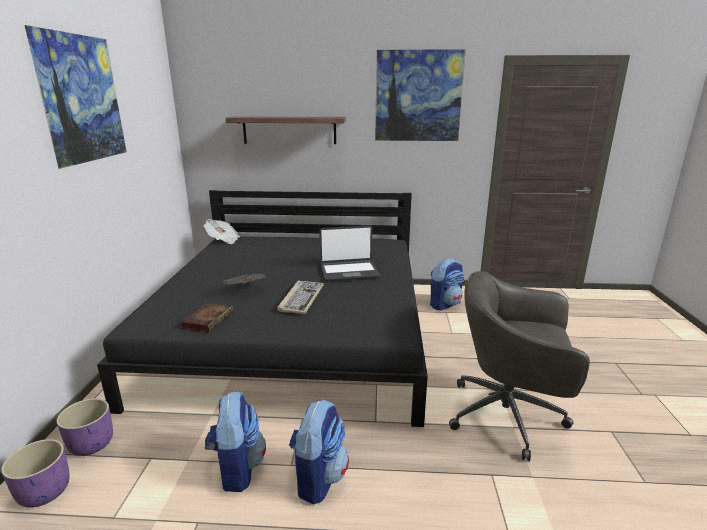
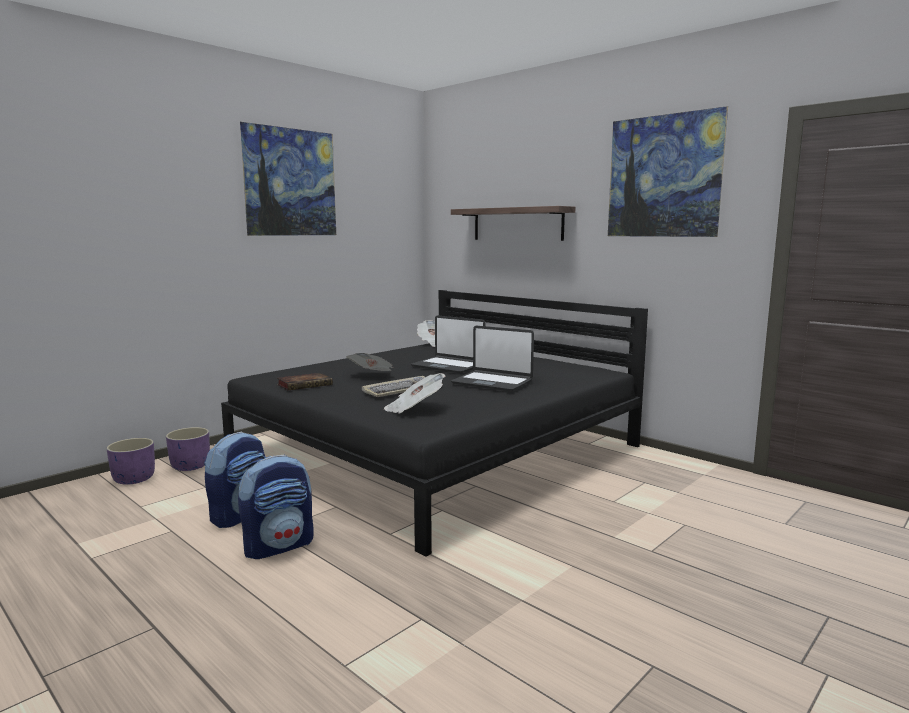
camera: 40 degrees right, 10 degrees down
(286, 263) = (448, 366): none -> laptop
(350, 316) = (414, 409): none -> newspaper
(445, 304) = (658, 475): backpack -> none
(509, 416) = (536, 590): grey office chair -> none

